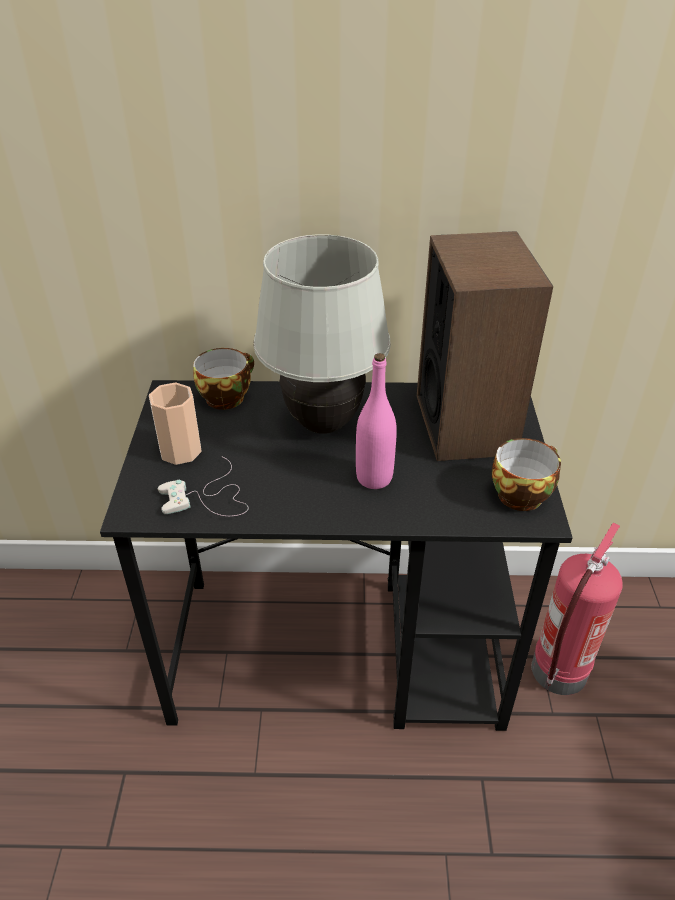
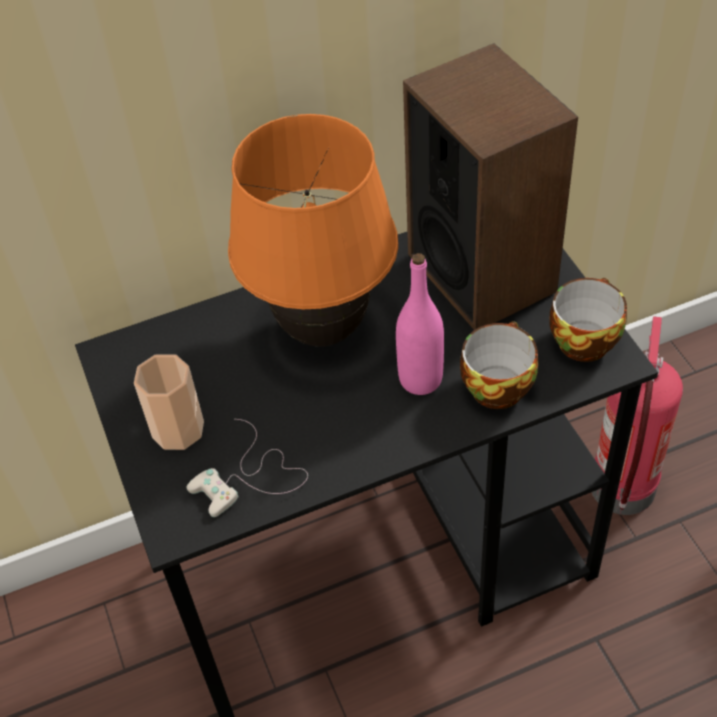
camera: 20 degrees left, 10 degrees up
(226, 396) = (184, 334): cup -> cup (496, 384)
(324, 424) = (324, 330): white table lamp -> orange table lamp

